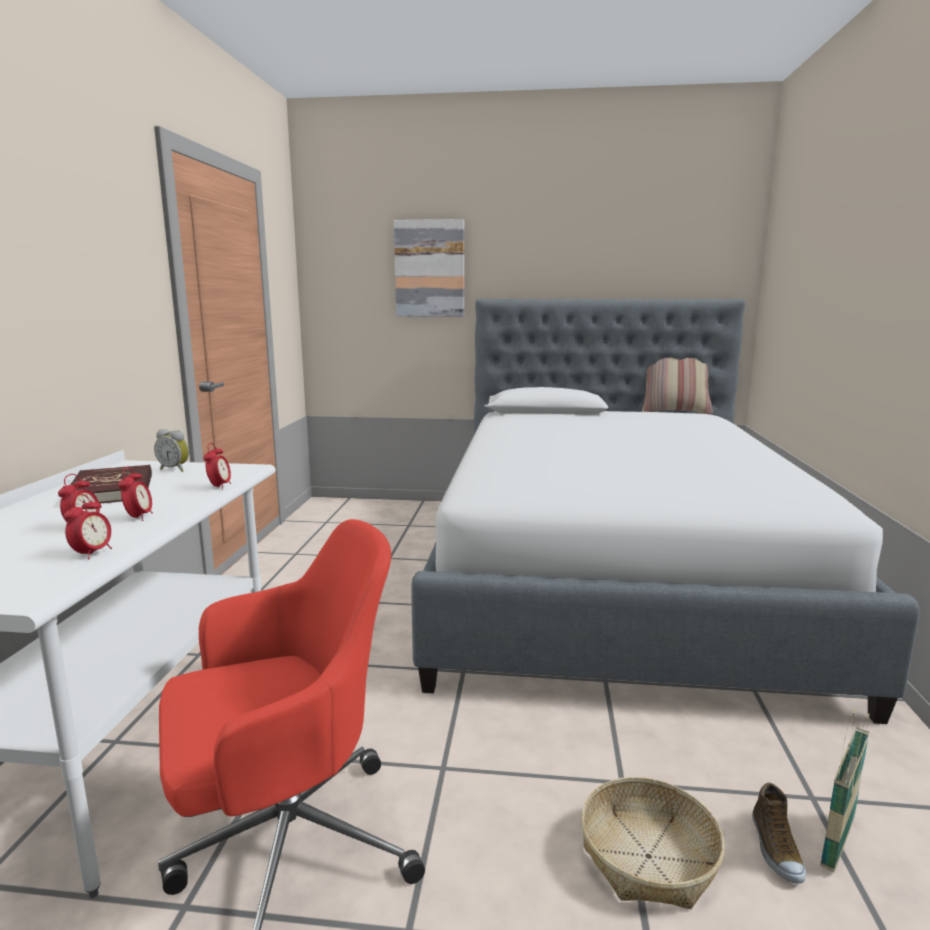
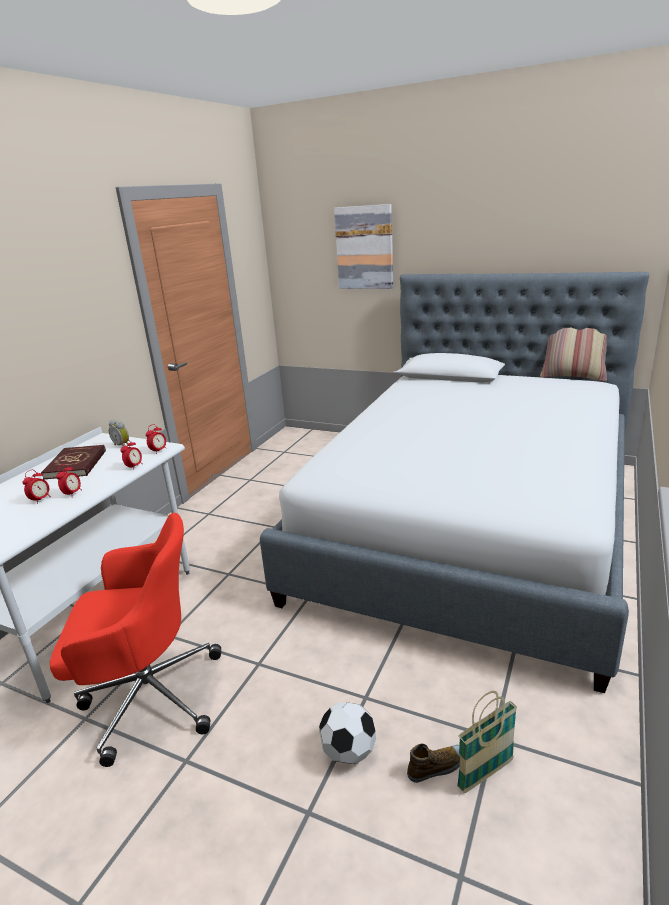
camera: 20 degrees right, 10 degrees up
(92, 553) = (31, 524): alarm clock -> alarm clock (158, 451)
(649, 857) = (348, 752): basket -> football
(775, 848) = (437, 767): shoe -> shoe turned 135 degrees counterclockwise

